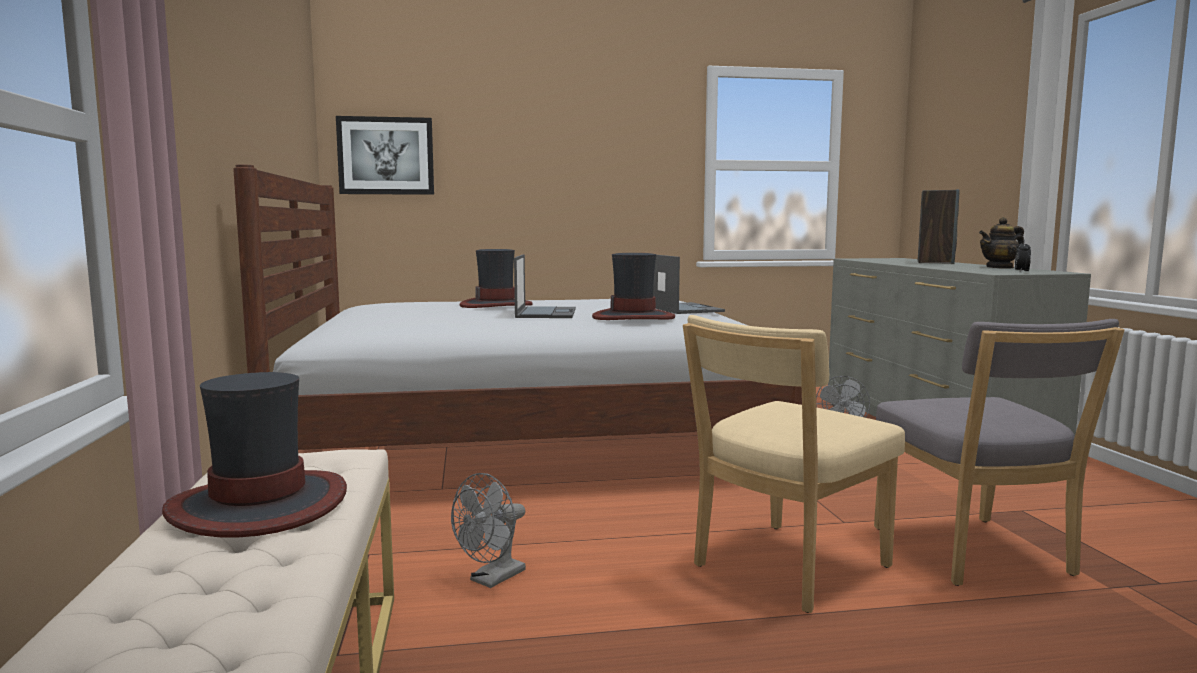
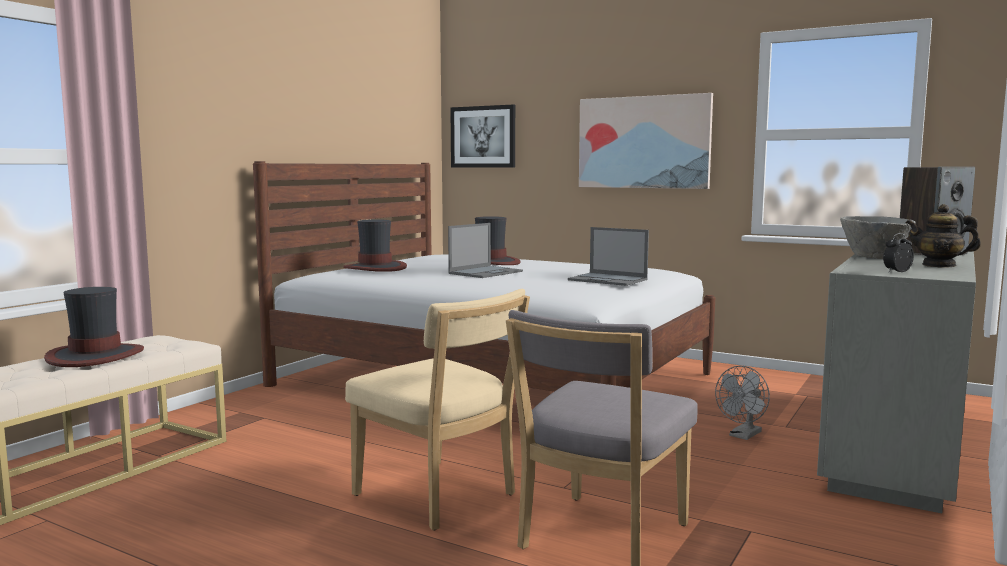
camera: 40 degrees right, 0 degrees up
(492, 579) = (283, 447): grey fan -> none
(594, 168) = (644, 142): none -> picture
(634, 317) = (525, 282): hat -> hat (375, 268)
(683, 309) = (608, 280): laptop -> laptop turned 105 degrees clockwise
(784, 569) = (439, 497): beige chair -> beige chair turned 135 degrees counterclockwise
(932, 266) = (874, 257): none -> grey bowl

